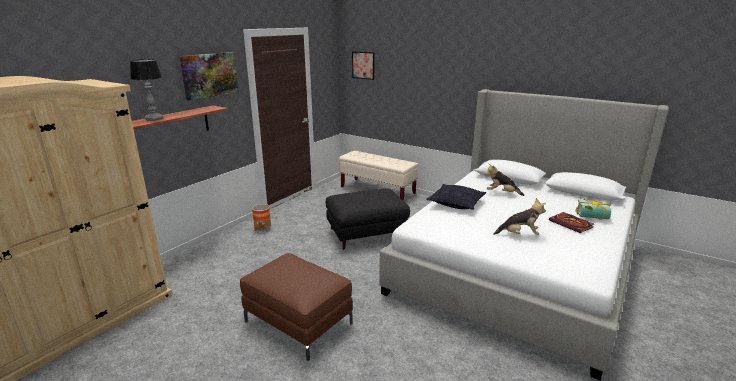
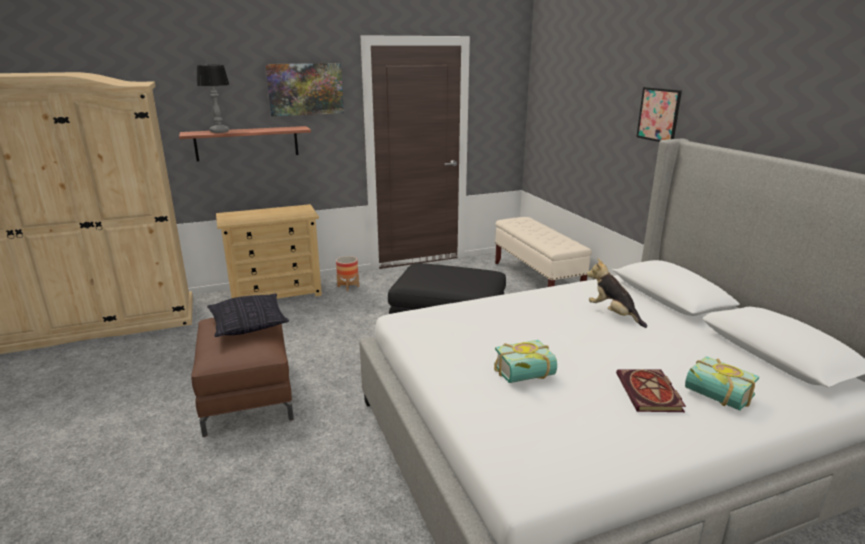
camera: 35 degrees right, 0 degrees up
(212, 249) = (276, 293): none -> beige dresser
(363, 65) = (549, 93): picture -> picture (658, 115)
(456, 204) = (512, 308): pillow -> pillow (249, 325)
(519, 234) = (526, 377): plush toy -> book

